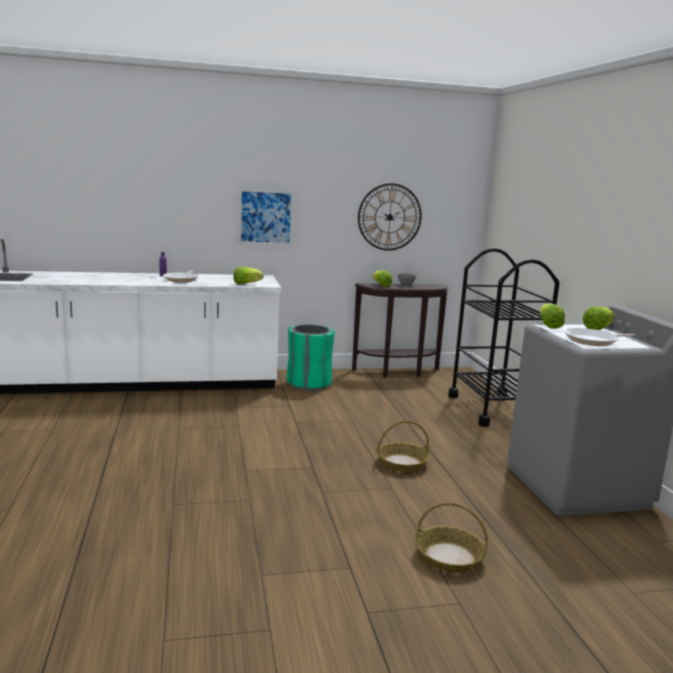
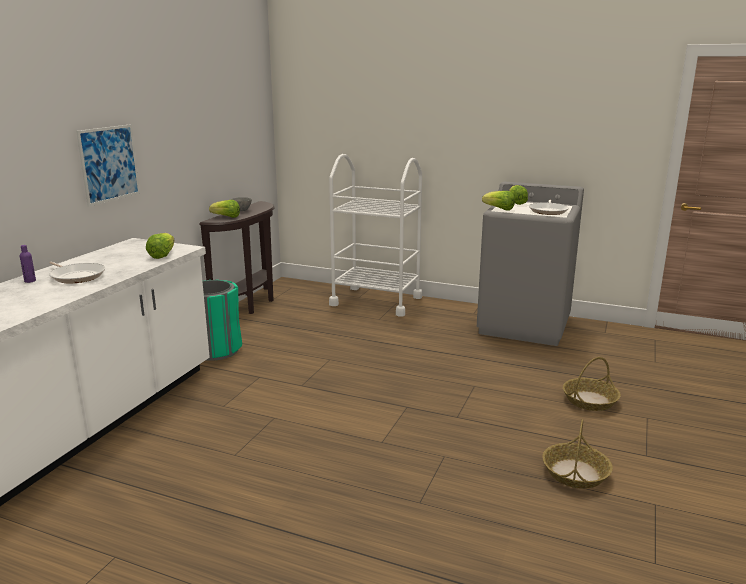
camera: 55 degrees left, 5 degrees up
(389, 217) = (213, 139): wall clock -> none
(402, 463) = (436, 367): basket -> basket (575, 473)
(493, 409) = (376, 301): black cart -> white cart

